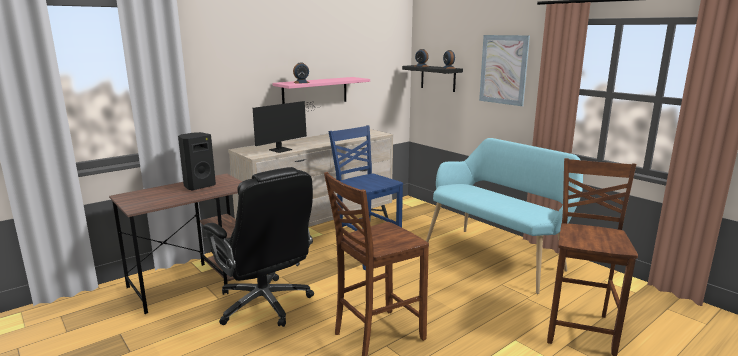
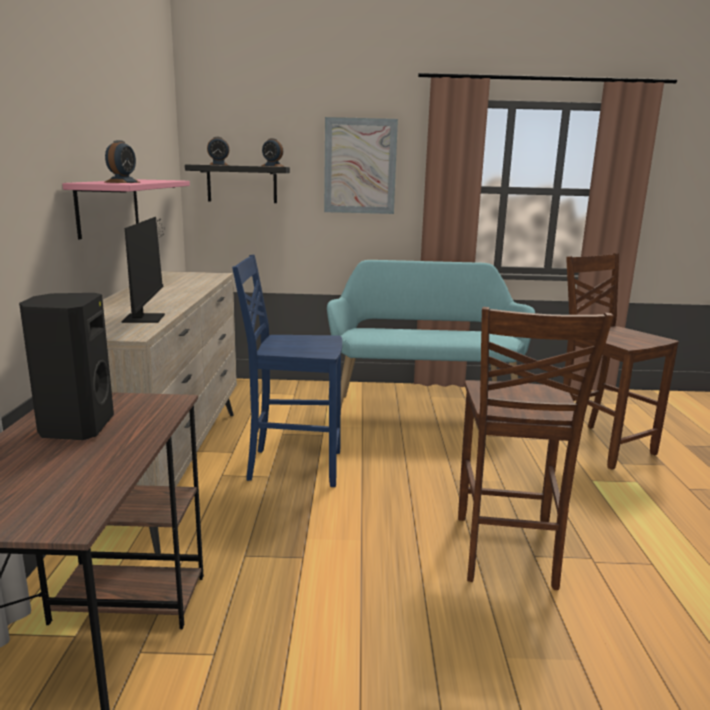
camera: 50 degrees left, 0 degrees up
(265, 304) = (308, 608): black office chair -> none

